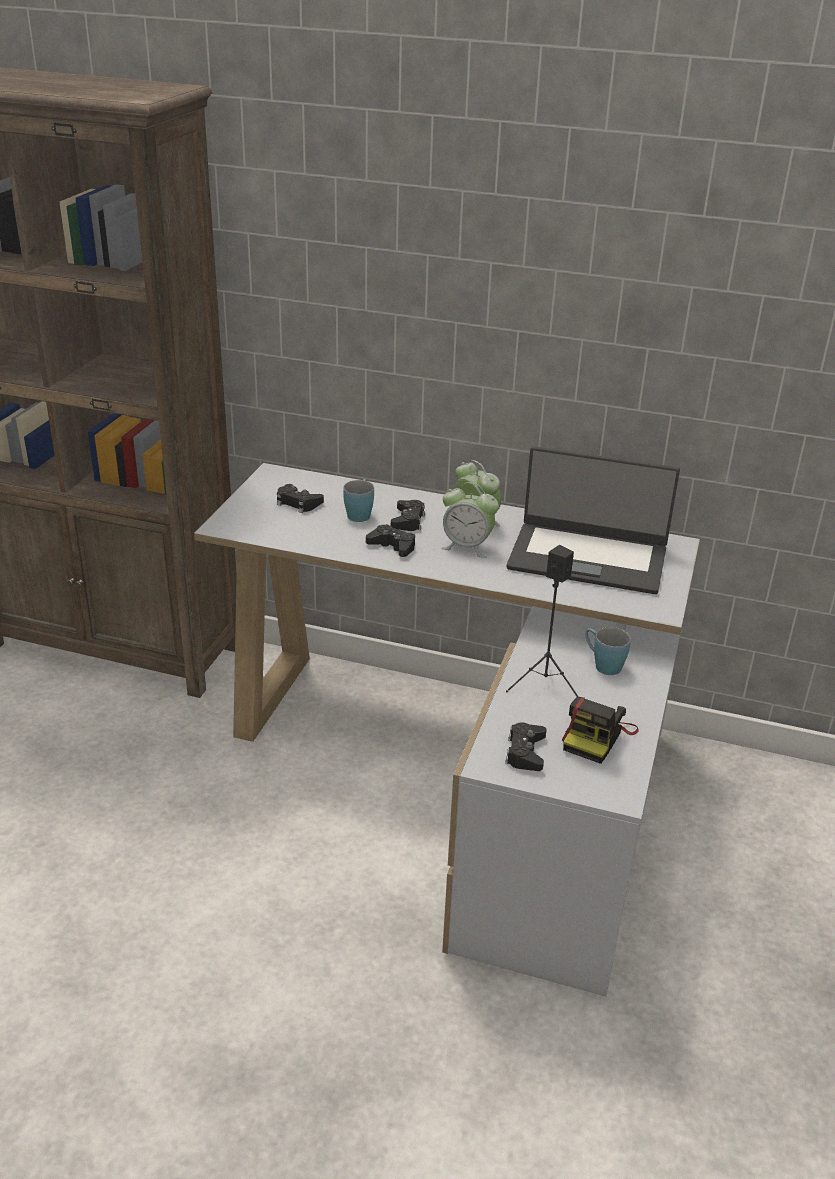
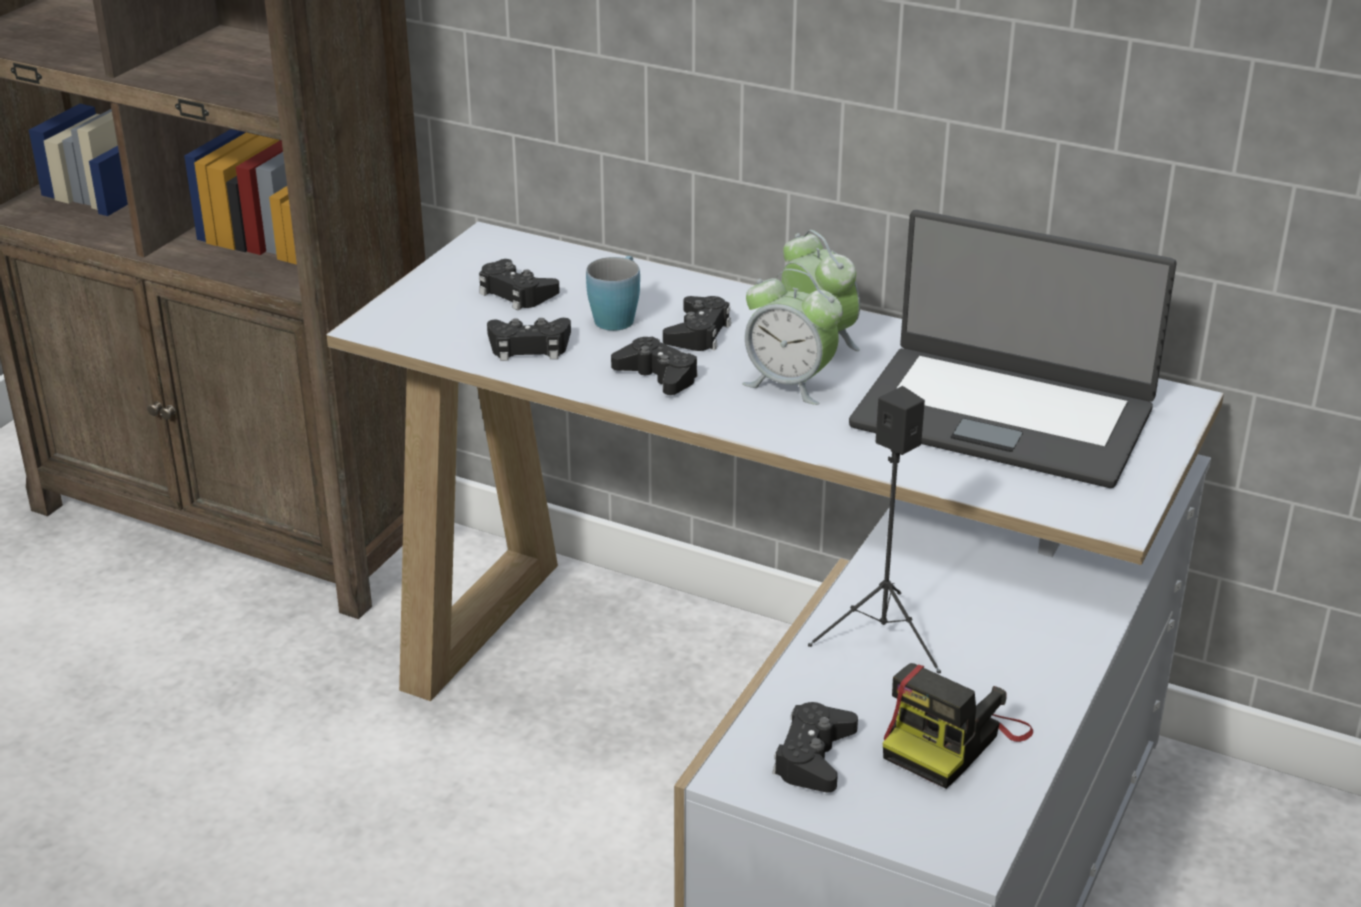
camera: 10 degrees right, 0 degrees up
(314, 533) = (529, 346): none -> black game controller
(602, 664) = (998, 609): blue mug -> none

